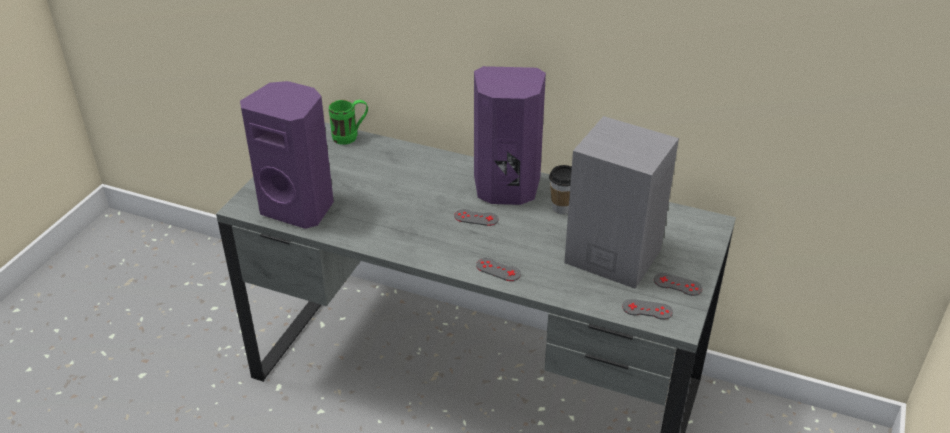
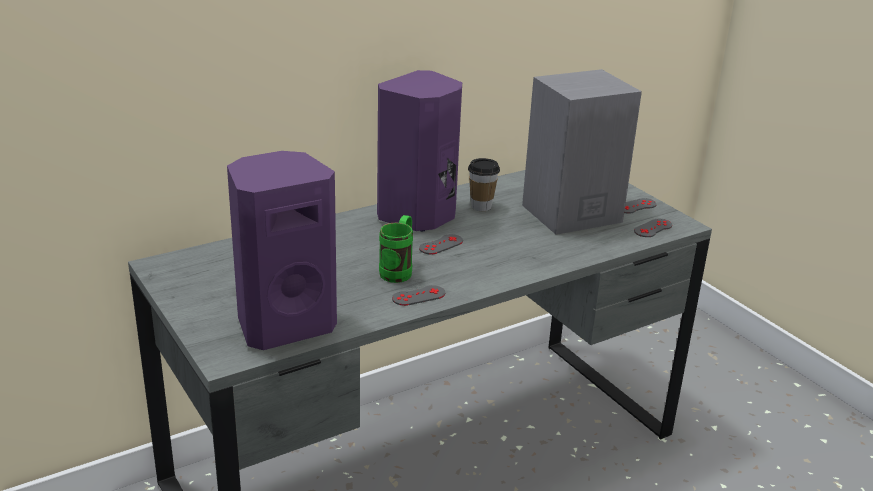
camera: 55 degrees left, 10 degrees down
(351, 137) = (206, 252): green mug -> green mug (399, 270)
(498, 269) = (529, 264): grey game controller -> grey game controller (418, 296)

